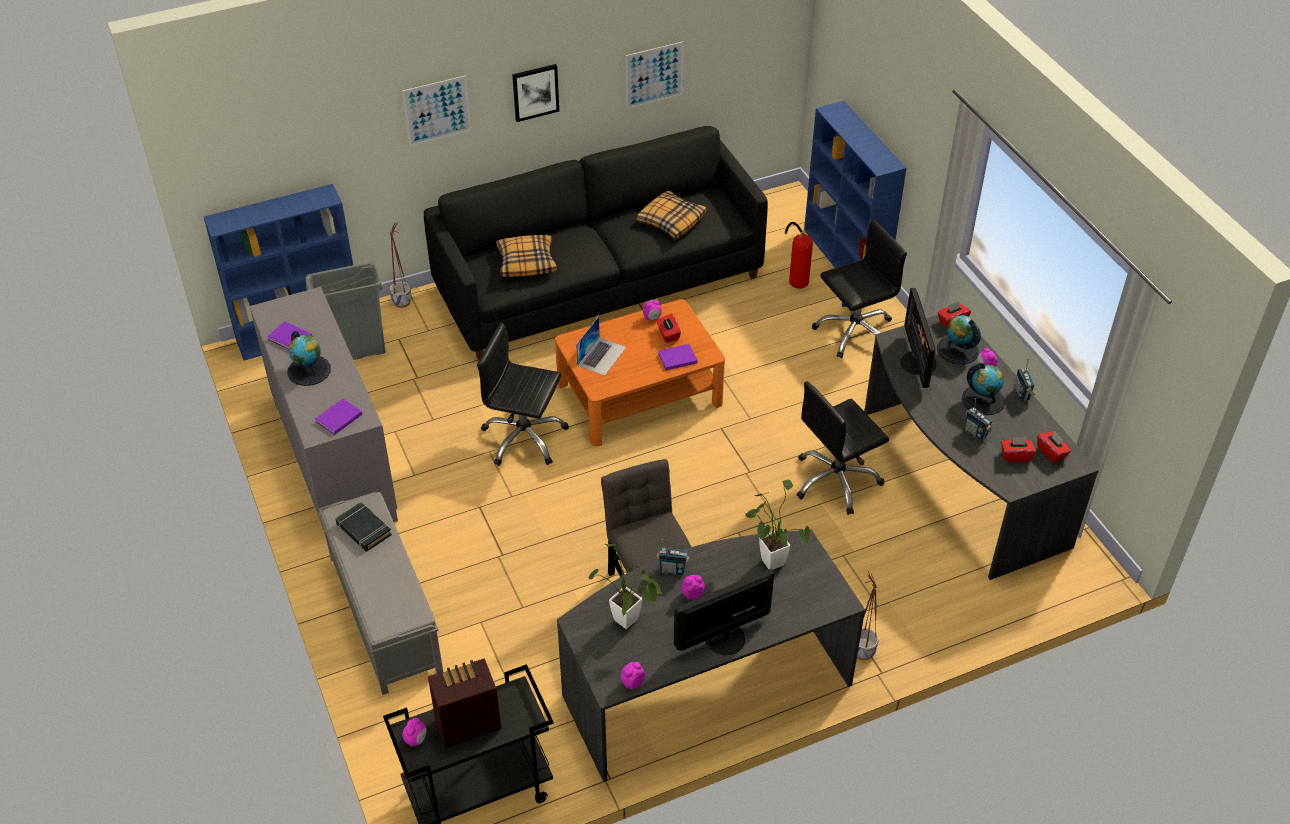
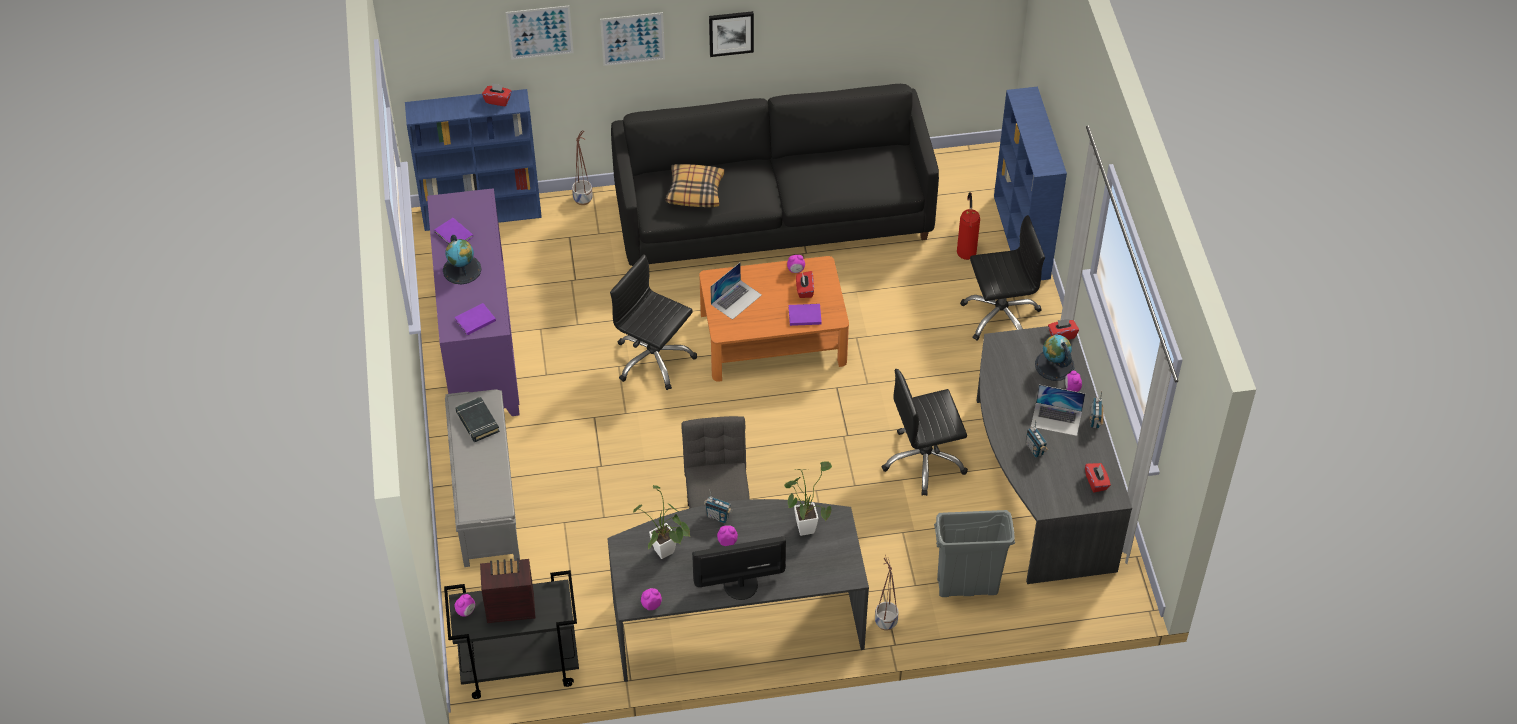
camera: 15 degrees right, 5 degrees up
(333, 460) = (478, 346): grey cabinet -> purple cabinet
(356, 352) = (527, 243): grey trash can -> grey trash can (967, 587)
(654, 75) = (854, 30): picture -> picture (540, 32)
(670, 221) = (845, 173): pillow -> none
(917, 363) = (1011, 370): monitor -> none
(983, 400) = (1056, 419): globe -> laptop
(1015, 456) = (1062, 478): red tissue box -> red tissue box (498, 100)

